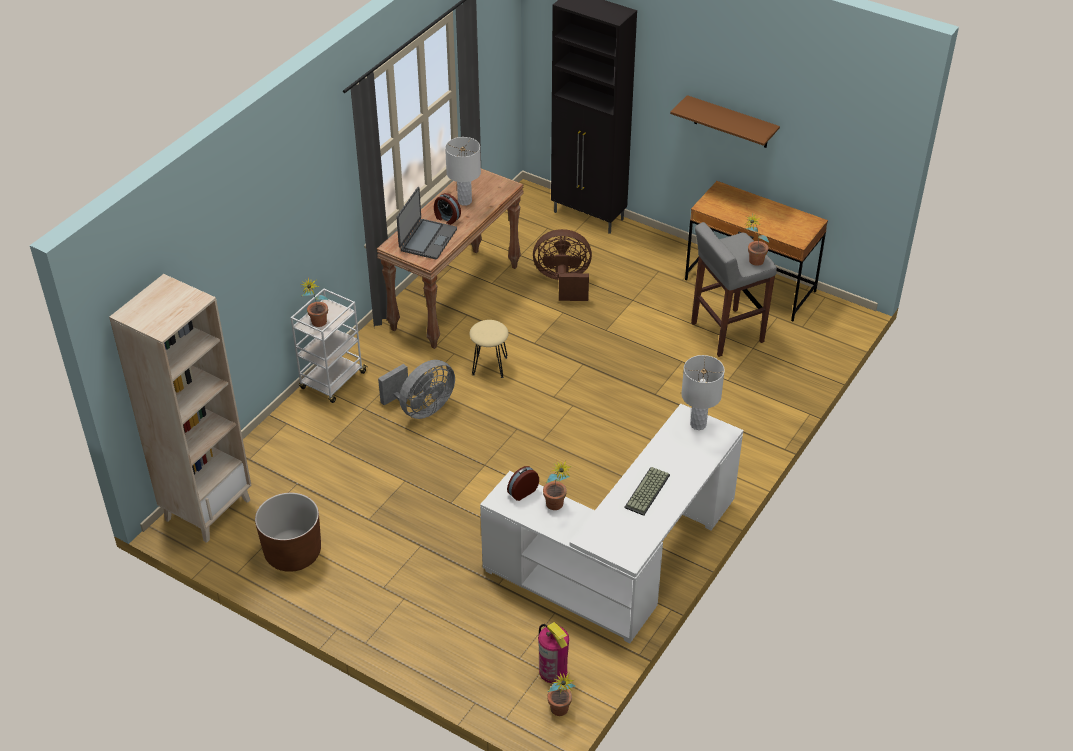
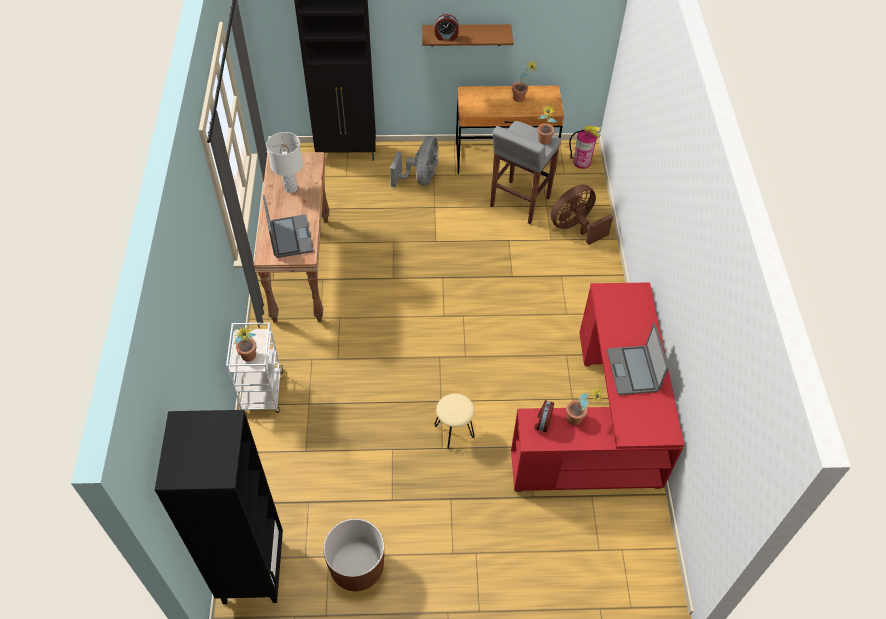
camera: 35 degrees left, 10 degrees up
(207, 509) = (252, 570): beige bookcase -> black bookcase
(421, 409) = (354, 379): grey fan -> grey fan (420, 178)
(447, 218) = (289, 210): alarm clock -> alarm clock (446, 37)
(489, 365) = (375, 314): beige stool -> beige stool (454, 431)
(553, 671) = (630, 545): fire extinguisher -> fire extinguisher (582, 162)
(560, 713) = (663, 577): potted plant -> potted plant (521, 100)
(564, 282) = (373, 216): brown fan -> brown fan (575, 227)
(623, 561) = (602, 424): white desk -> red desk
(648, 492) = (633, 370): keyboard -> laptop
(698, 424) = (617, 294): white table lamp -> none

